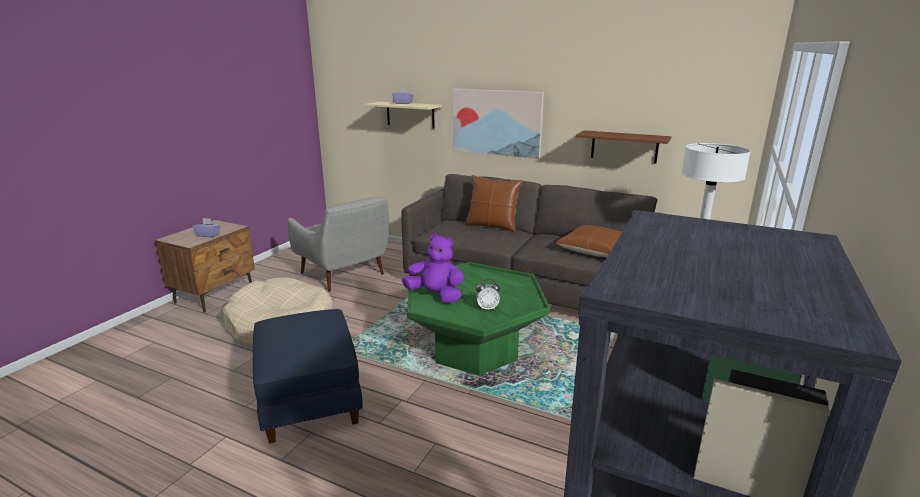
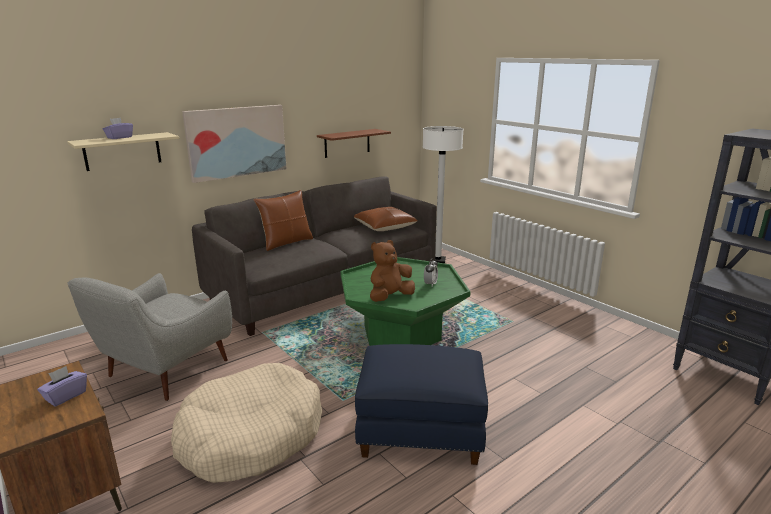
camera: 65 degrees left, 0 degrees up
(344, 275) = (164, 371): grey armchair -> grey armchair turned 135 degrees clockwise
(435, 295) = (390, 297): purple plush toy -> brown plush toy

